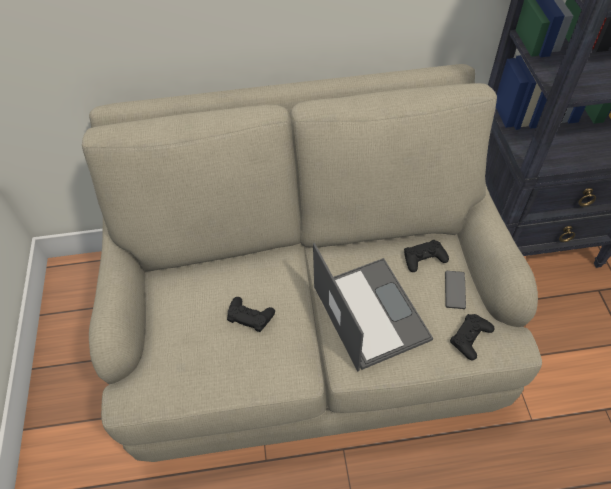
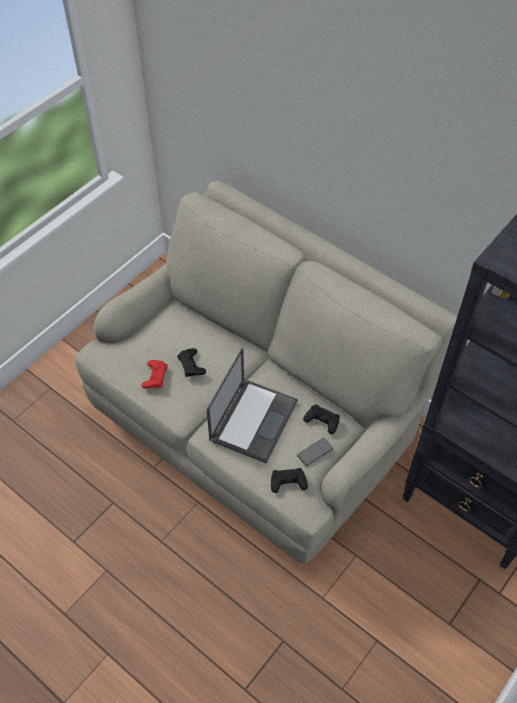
camera: 45 degrees right, 0 degrees up
(227, 361) = (155, 376): none -> red game controller

